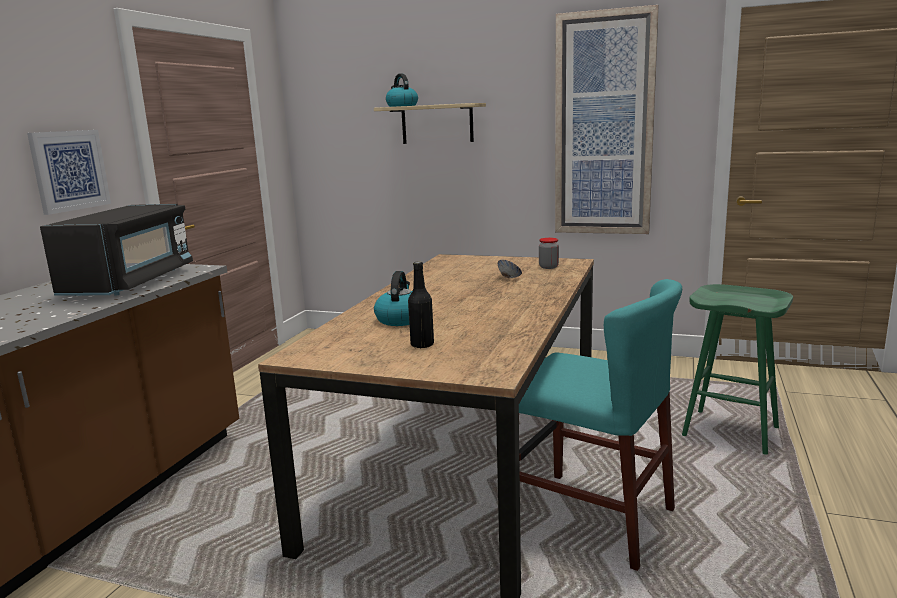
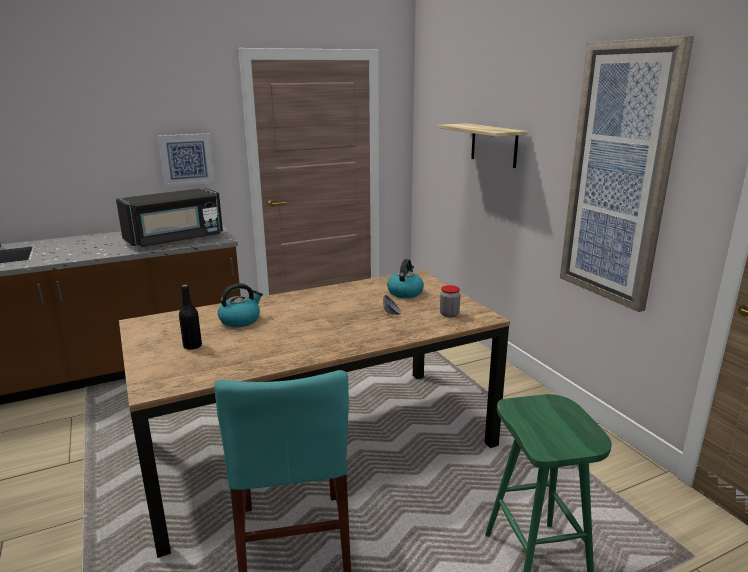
camera: 45 degrees right, 5 degrees up
(401, 106) = (464, 125): kettle -> kettle (405, 292)

